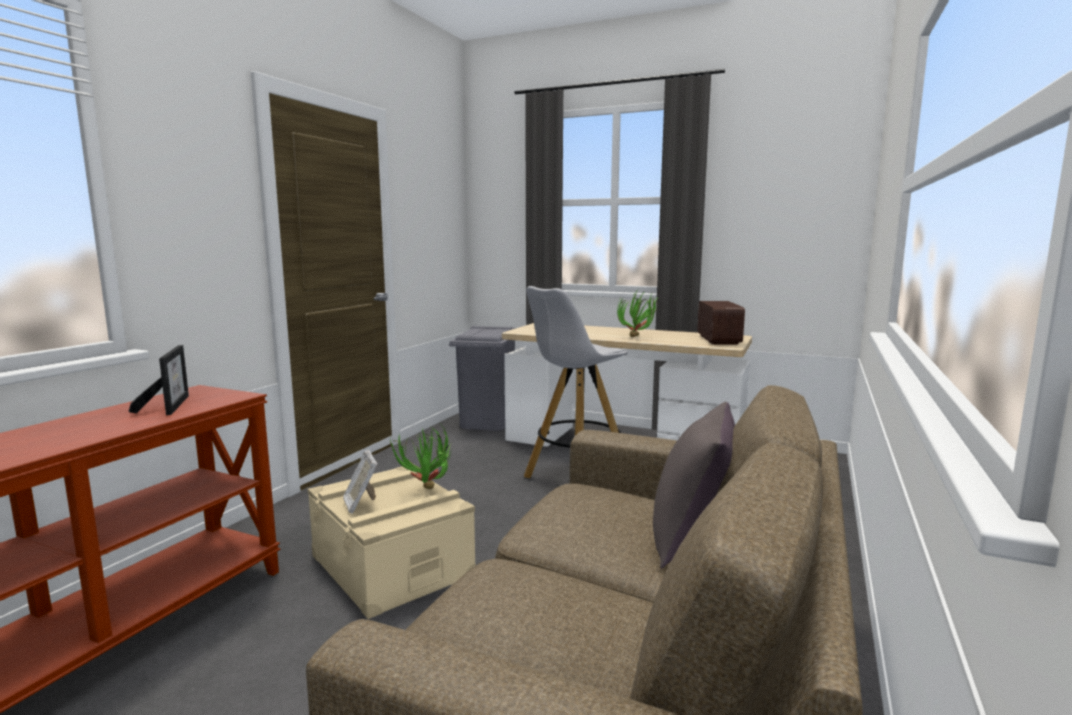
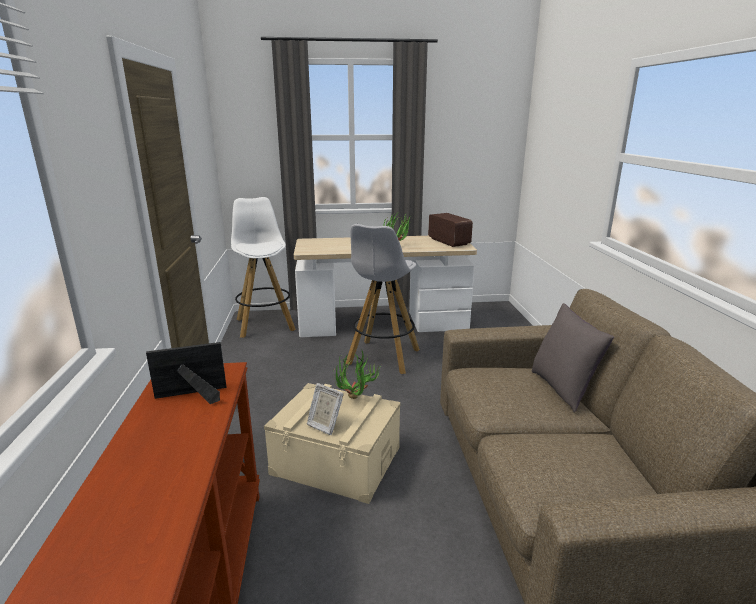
camera: 30 degrees left, 10 degrees up
(169, 405) = (189, 396): picture frame -> picture frame turned 60 degrees counterclockwise
(486, 423) = (265, 324): grey trash can -> white stool

